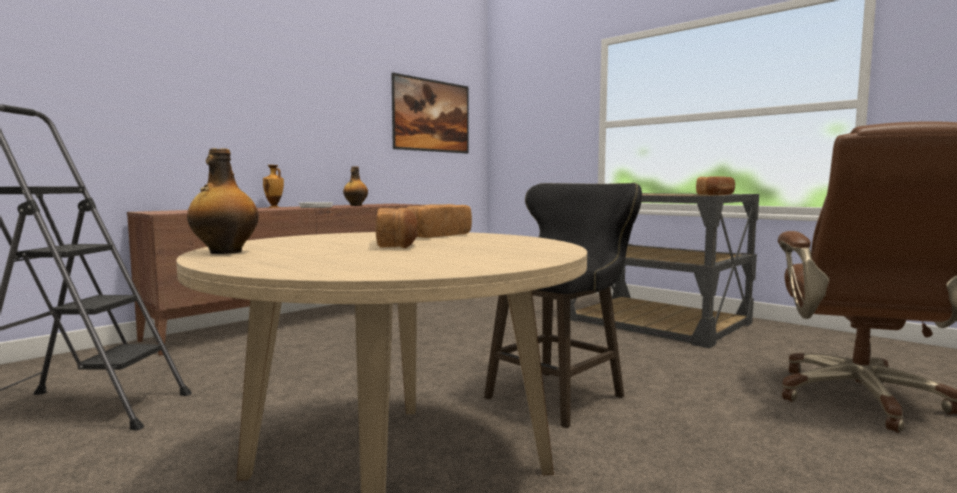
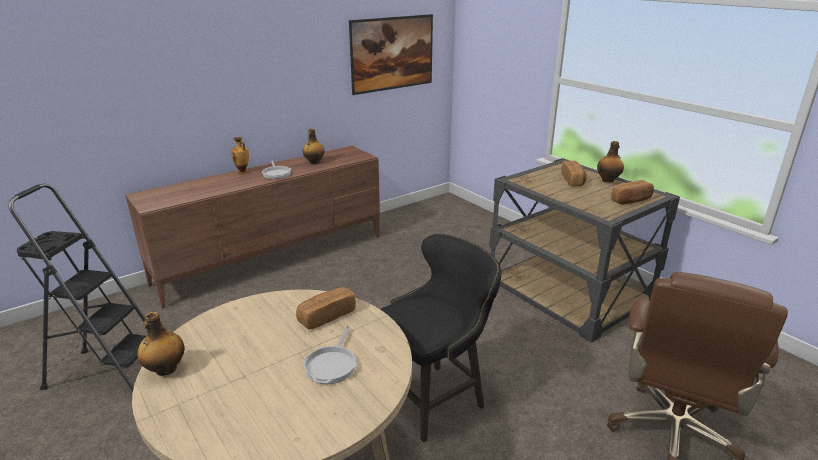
camera: 10 degrees right, 20 degrees up
(397, 244) = (284, 352): bread -> bread (573, 180)
(471, 246) = (332, 365): none -> frying pan
(680, 193) = (608, 180): none -> bottle

